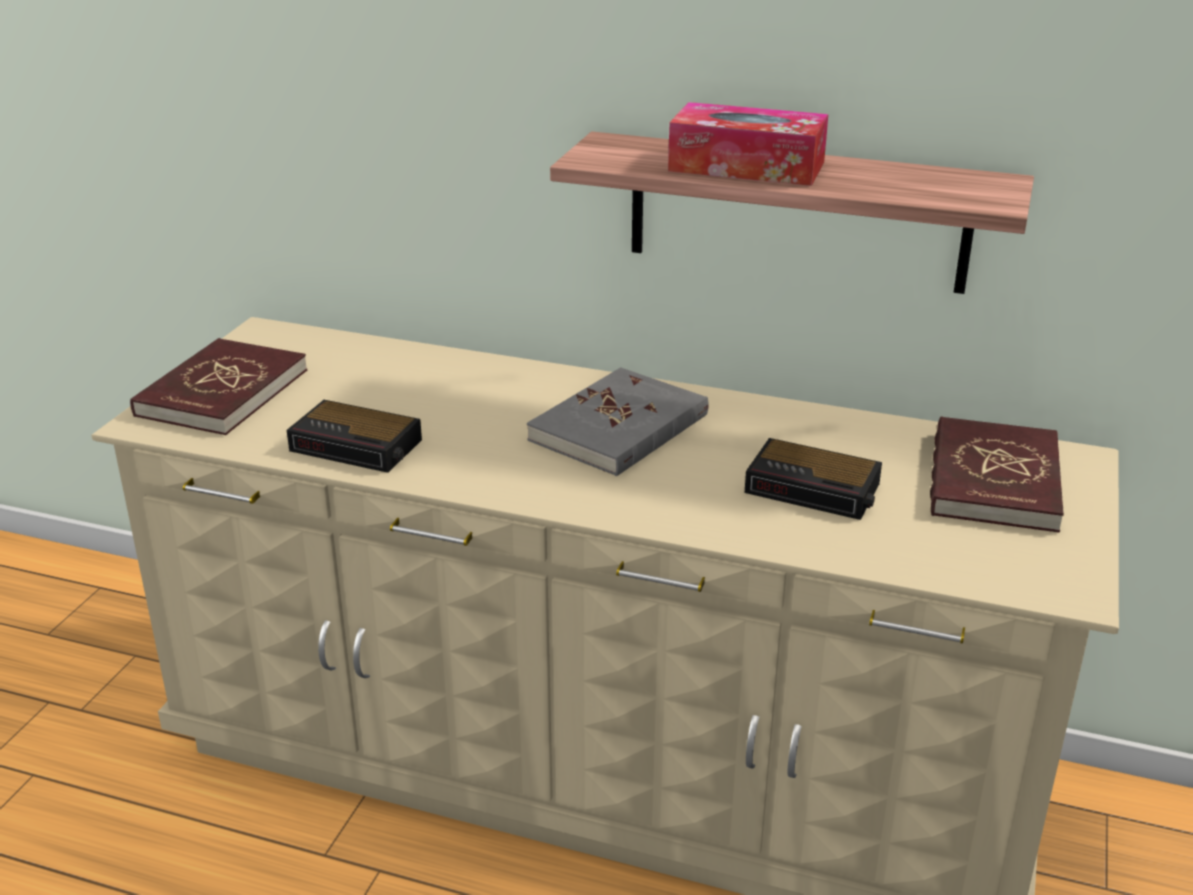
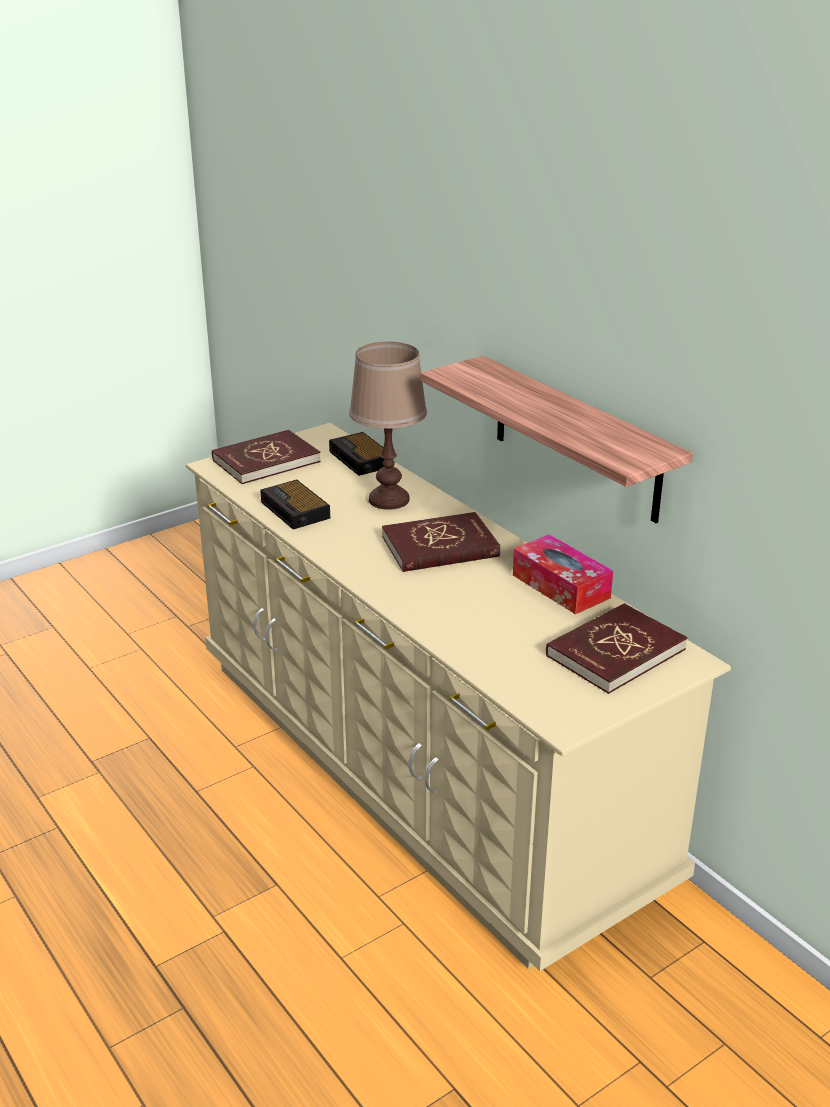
camera: 35 degrees right, 0 degrees up
(471, 390) = (389, 500): none -> brown table lamp
(620, 428) = (440, 547): grey book -> red book
(746, 166) = (526, 400): tissue box -> tissue box (561, 586)
(815, 489) = (501, 617): alarm clock -> alarm clock (361, 460)

